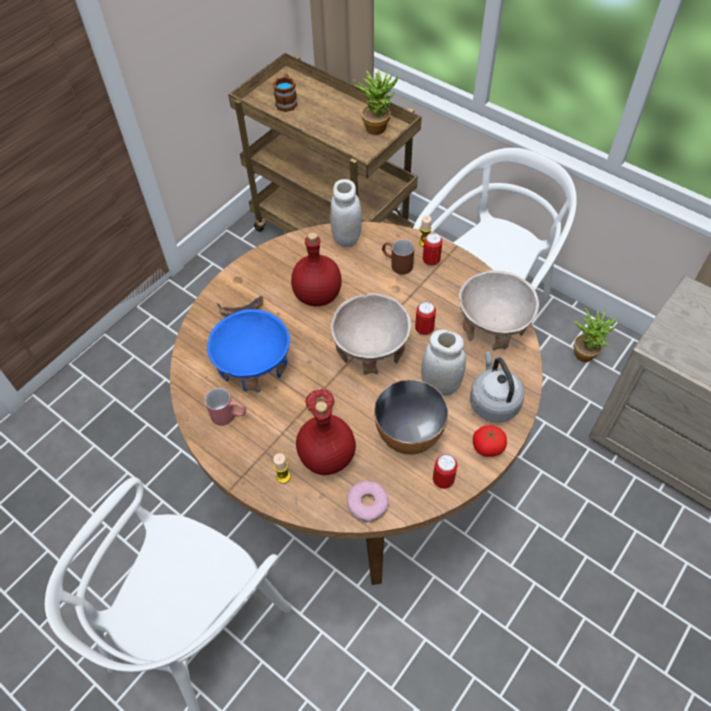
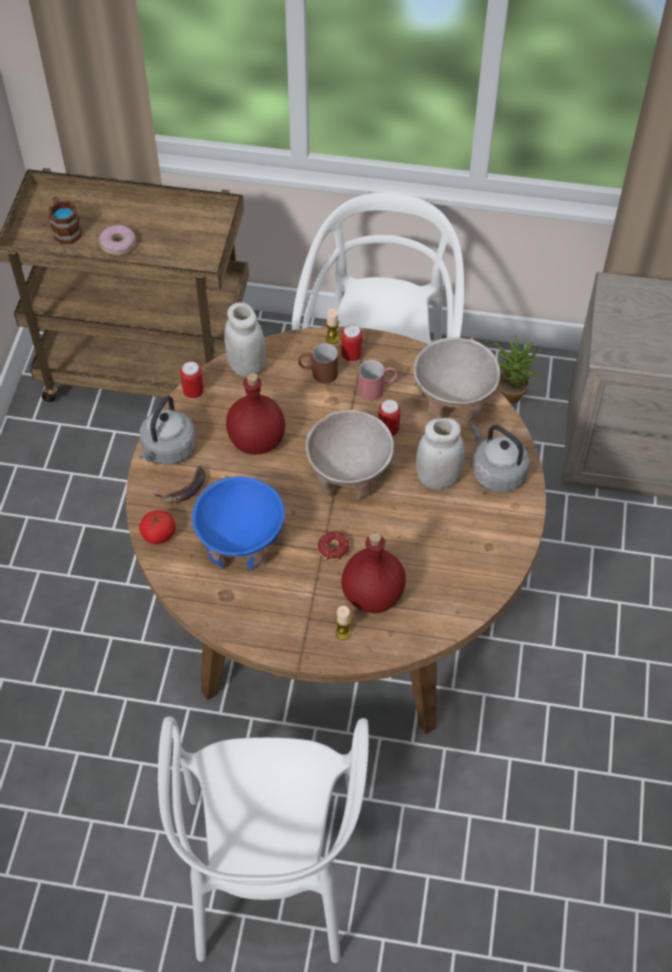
camera: 30 degrees left, 0 degrees up
(229, 416) = (249, 601): red mug -> red mug (377, 389)
(249, 276) = (167, 450): none -> grey kettle
(367, 504) = (438, 620): donut -> donut (118, 244)
(377, 125) = (193, 222): potted plant -> none
(408, 435) = (437, 540): bowl -> none
(443, 480) = (494, 566): can -> can (193, 393)
(488, 447) = (516, 517): tomato -> tomato (159, 534)

